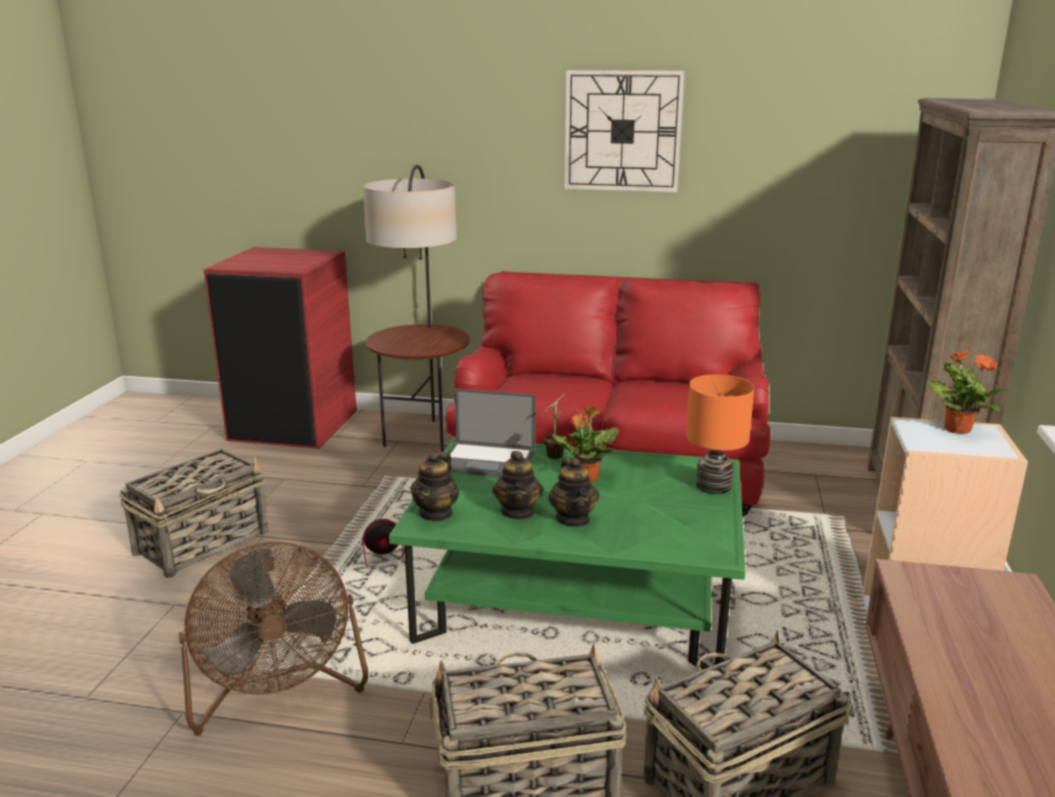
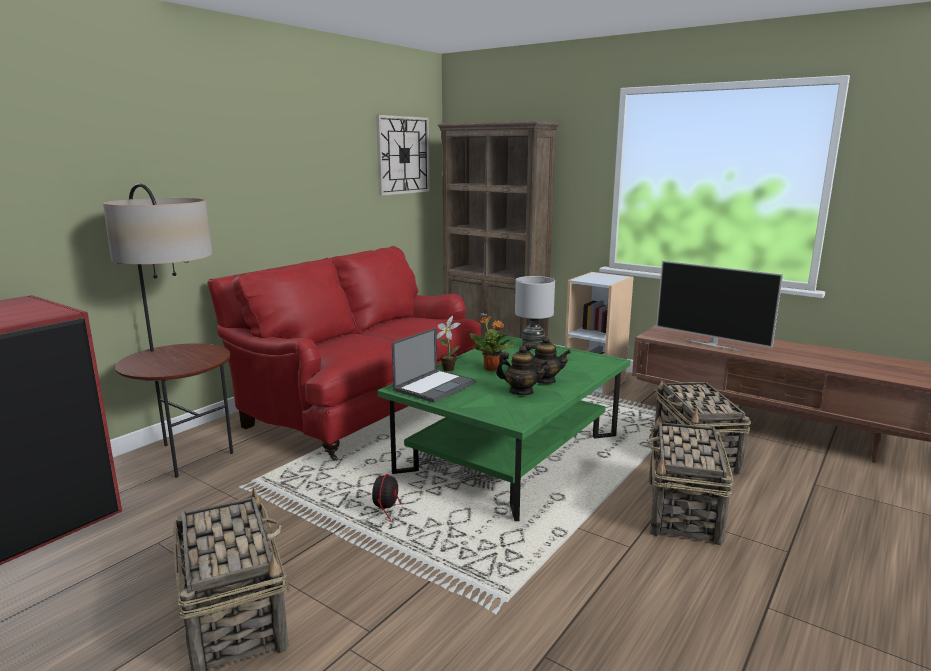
camera: 65 degrees left, 5 degrees down
(270, 692) = (542, 600): brown fan -> none
(436, 513) = (502, 413): teapot -> none
(622, 131) = (277, 149): wall clock -> wall clock (403, 155)
(713, 486) = (533, 345): orange table lamp -> grey table lamp
(941, 644) = (711, 345): none -> television
(956, 429) = (592, 276): potted plant -> none

